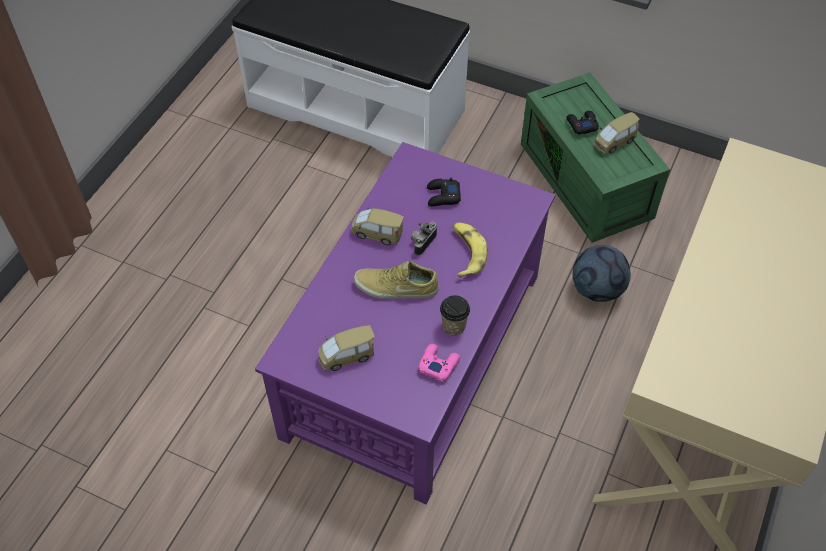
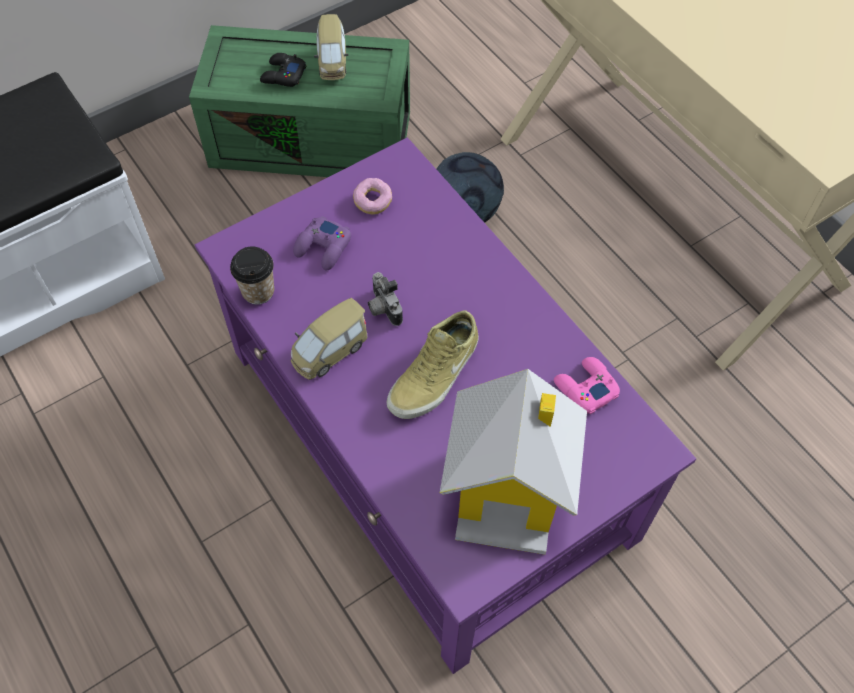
camera: 60 degrees left, 5 degrees up
(346, 356) = (509, 489): toy car -> toy house
(443, 196) = (323, 247): black game controller -> purple game controller
(454, 326) = (537, 342): cup -> cup (258, 291)
(466, 252) = (432, 270): banana -> none
(492, 202) = (372, 202): none -> donut

